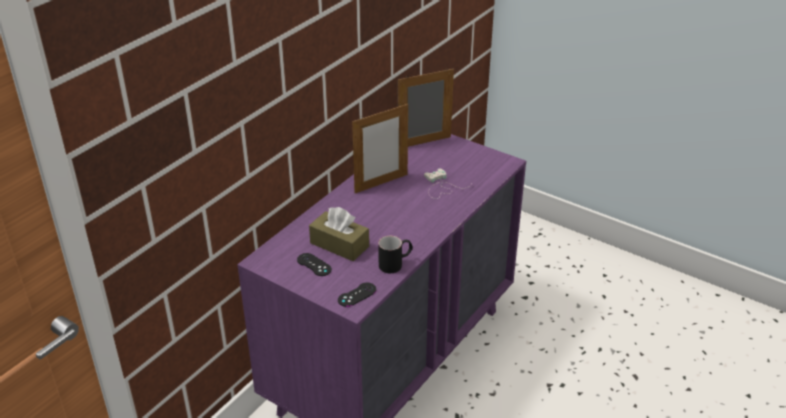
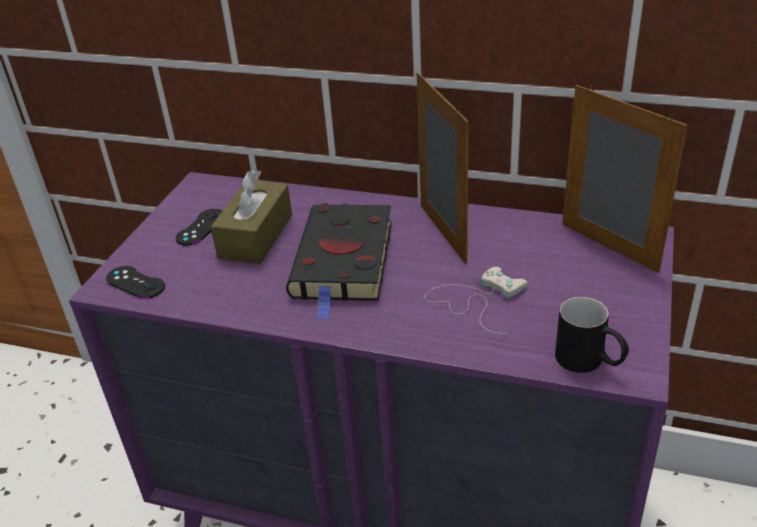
camera: 75 degrees right, 0 degrees up
(381, 183) = (442, 233): picture frame -> picture frame turned 150 degrees counterclockwise
(386, 218) = (343, 262): none -> black book
(395, 264) = (222, 301): black mug -> black mug (589, 362)

